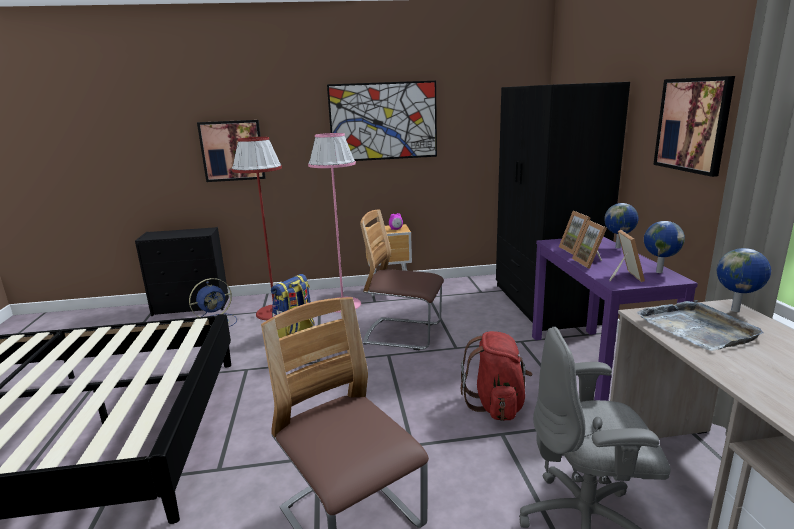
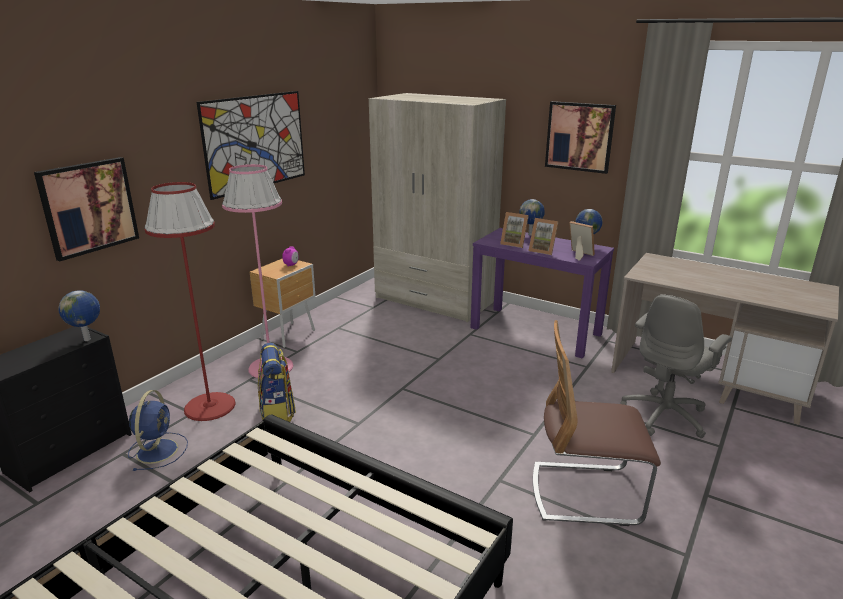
camera: 50 degrees left, 5 degrees up
(403, 334) = (381, 367): chair -> none
(497, 405) = (531, 383): red backpack -> none
(544, 303) = (434, 299): black wardrobe -> beige wardrobe
(697, 328) = (670, 274): grey tray -> none
(736, 310) = (661, 258): globe -> globe (88, 340)

